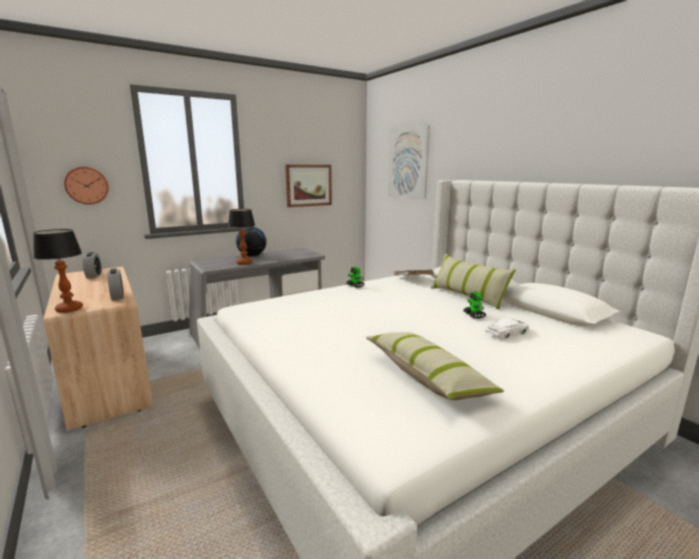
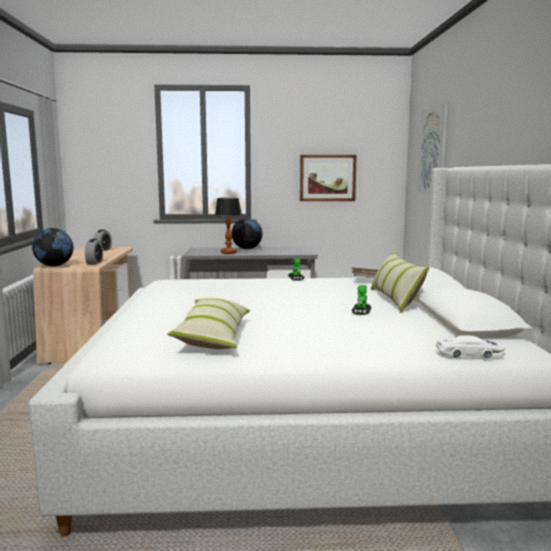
camera: 30 degrees right, 5 degrees down
(69, 309) = (54, 266): table lamp -> globe
(86, 185) = (113, 173): wall clock -> none
(507, 332) = (361, 327): white toy car -> white toy car (469, 354)

